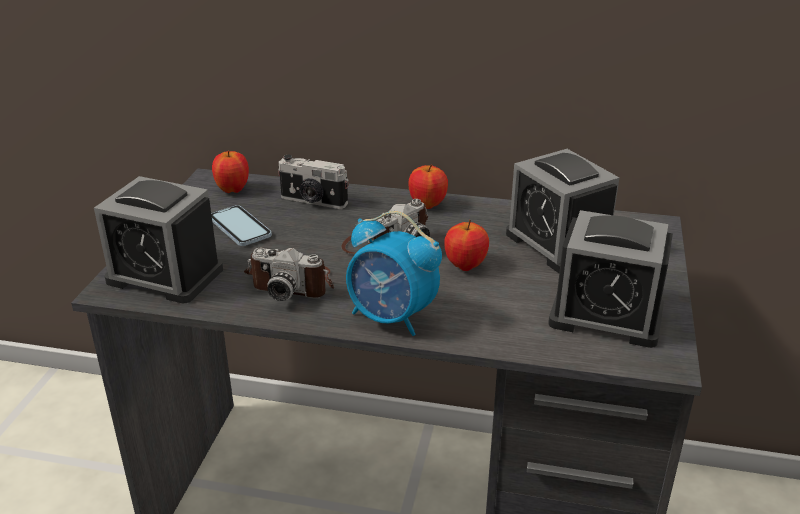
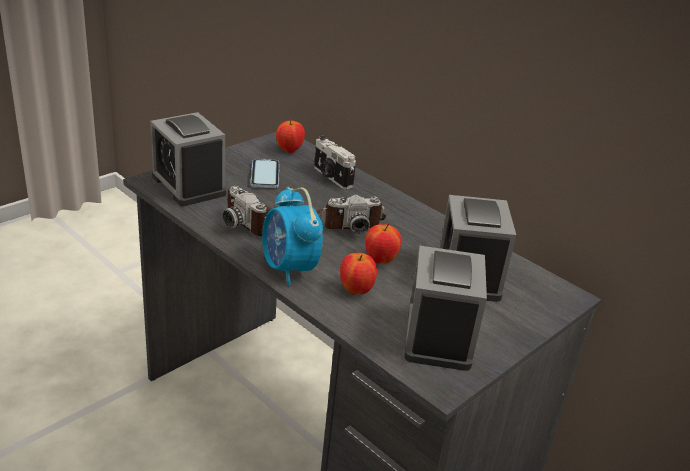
camera: 30 degrees right, 0 degrees up
(427, 205) = (407, 210): apple -> apple (356, 290)
(606, 316) = (438, 336): alarm clock -> alarm clock turned 45 degrees clockwise

